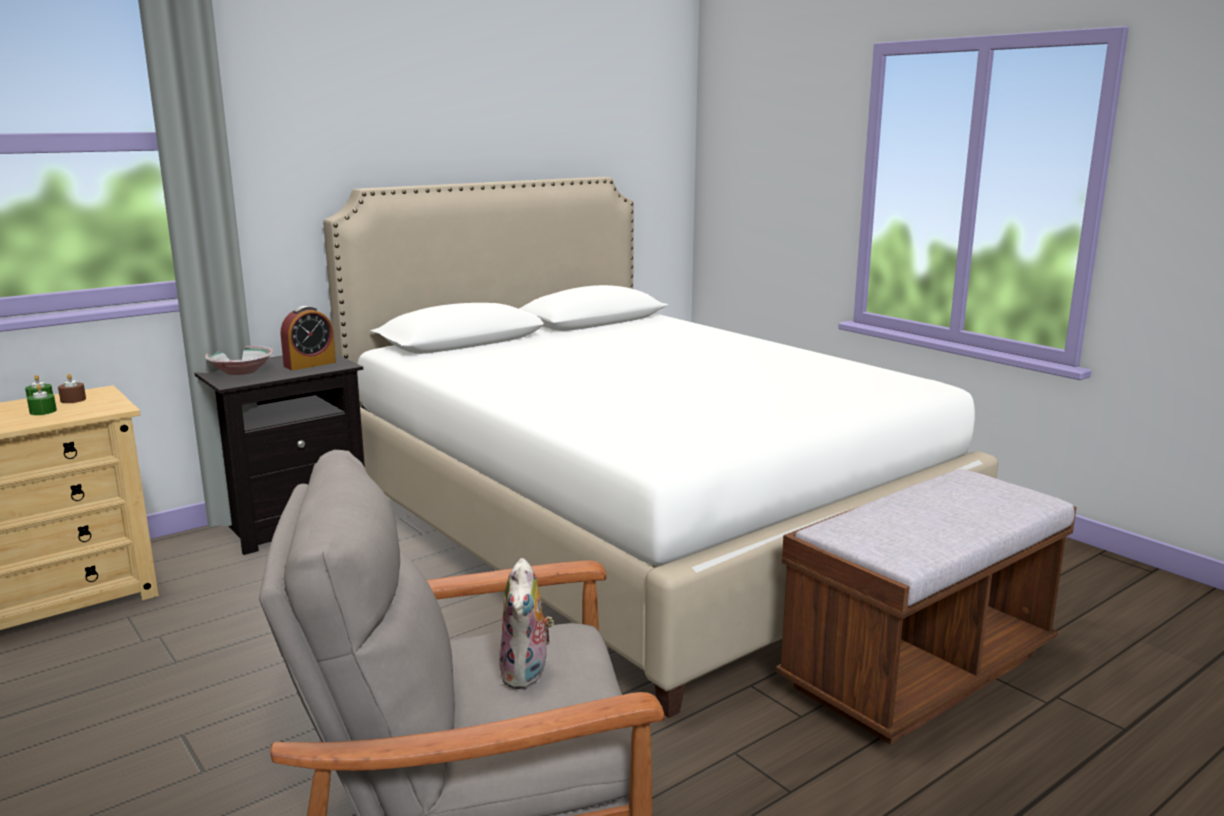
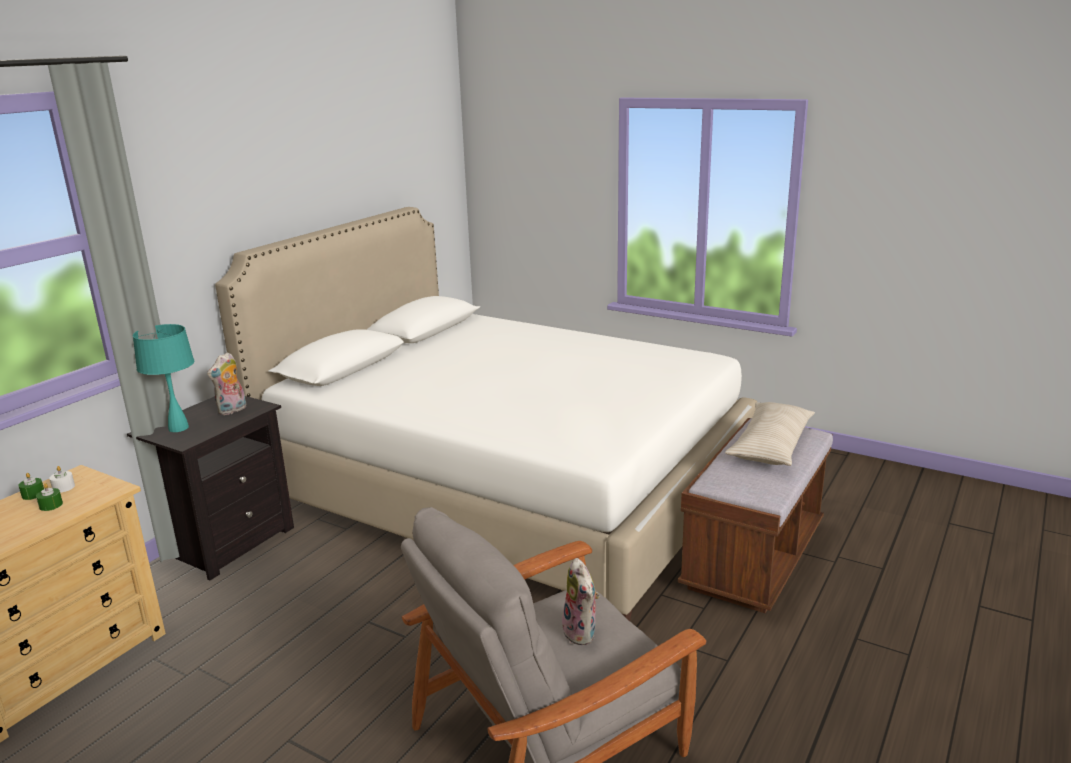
camera: 20 degrees left, 5 degrees up
(73, 400) = (63, 487): brown candle -> white candle
(240, 371) = (178, 428): bowl -> turquoise table lamp
(310, 364) = (232, 410): alarm clock -> plush toy
(959, 501) = (770, 445): none -> beige pillow

